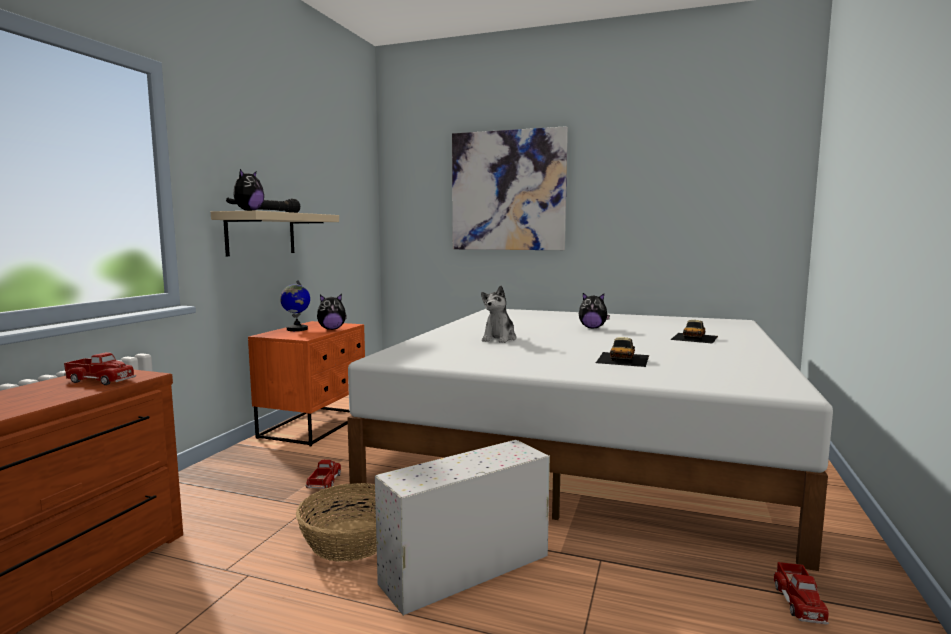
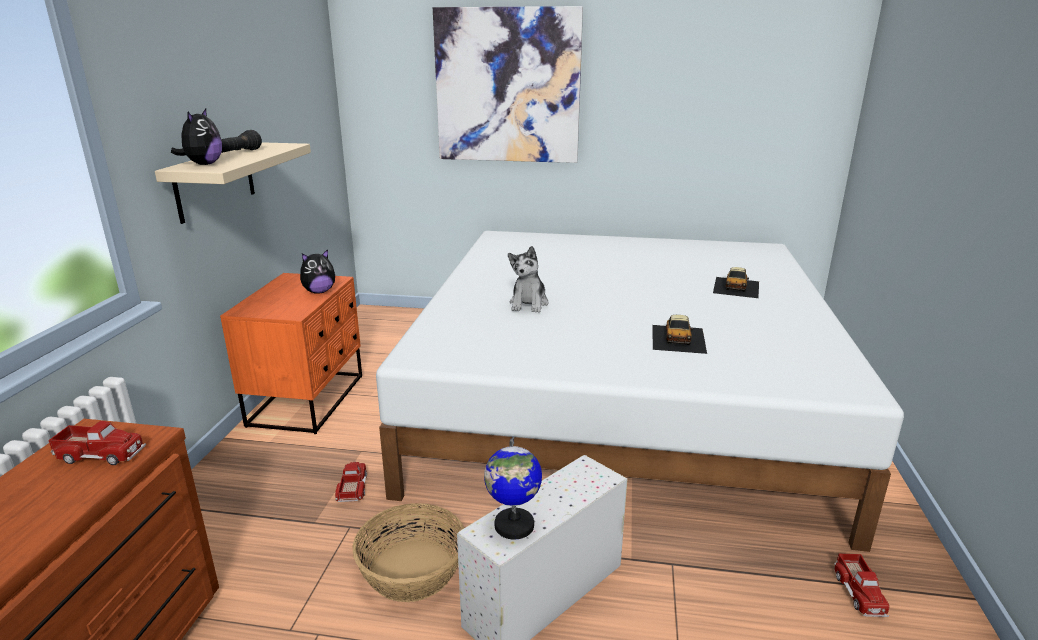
camera: 10 degrees left, 15 degrees up
(296, 329) = (275, 295): globe -> globe (513, 525)
(592, 328) = (622, 272): plush toy -> none

